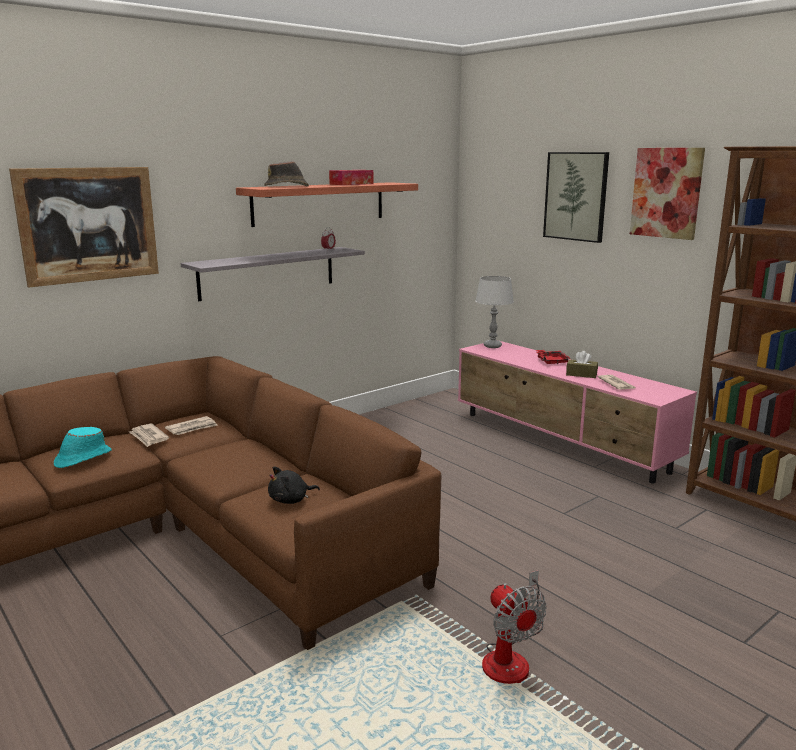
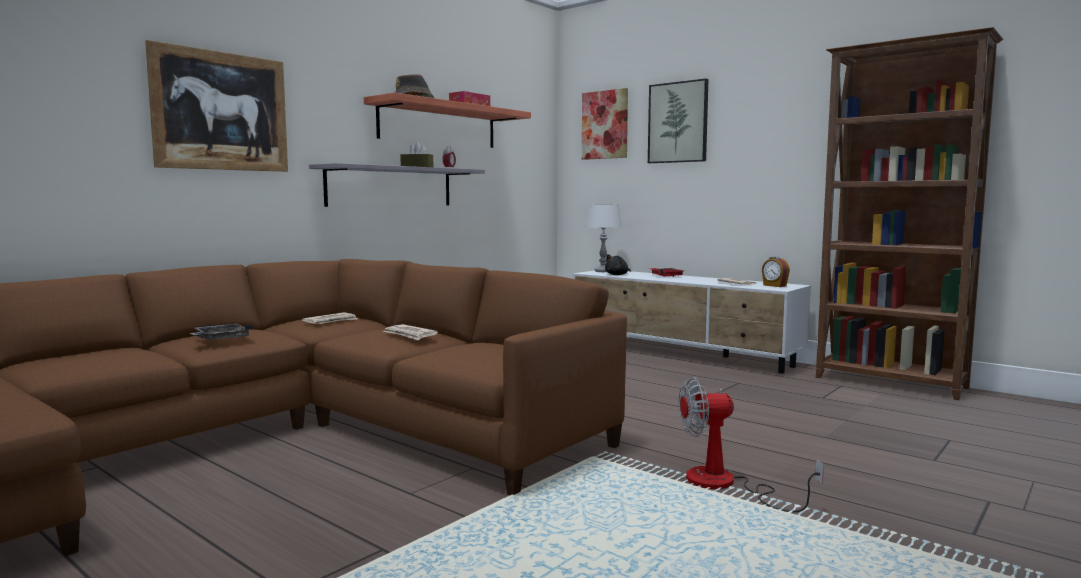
camera: 10 degrees left, 10 degrees down
(82, 458) = (221, 339): turquoise hat -> grey tray
(148, 437) = (286, 327): newspaper -> newspaper (410, 335)
(291, 500) = (473, 352): black plush toy -> black plush toy (617, 275)
(511, 657) = (726, 485): fan -> fan turned 120 degrees clockwise
(561, 442) = (681, 353): pink tv stand -> white tv stand
(581, 374) = (700, 281): brown tissue box -> brown tissue box (417, 167)
(654, 391) = (774, 285): none -> alarm clock
(666, 193) = (766, 108): picture -> picture (605, 125)

